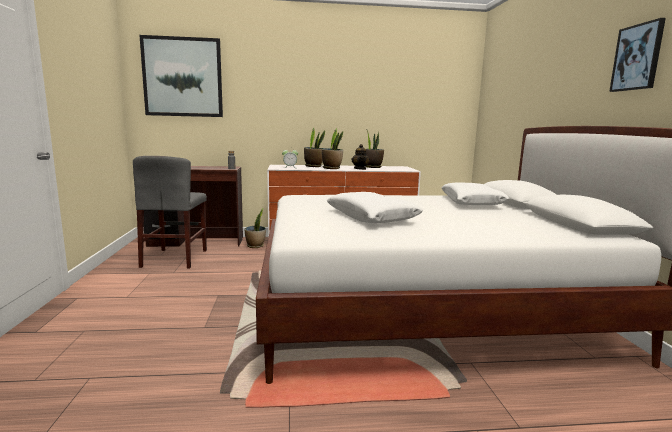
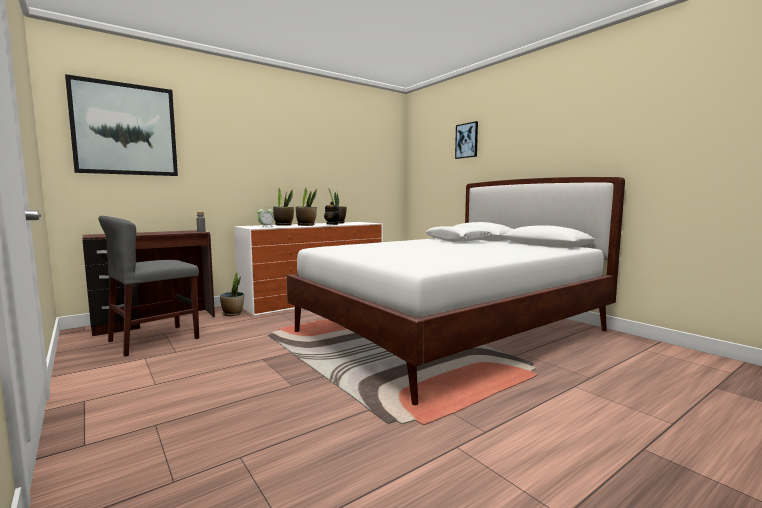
camera: 30 degrees left, 5 degrees down
(175, 258) = (154, 340): grey chair -> grey chair turned 75 degrees clockwise
(371, 217) = (425, 253): white pillow -> none
(637, 57) = (555, 133): picture -> picture (467, 140)

